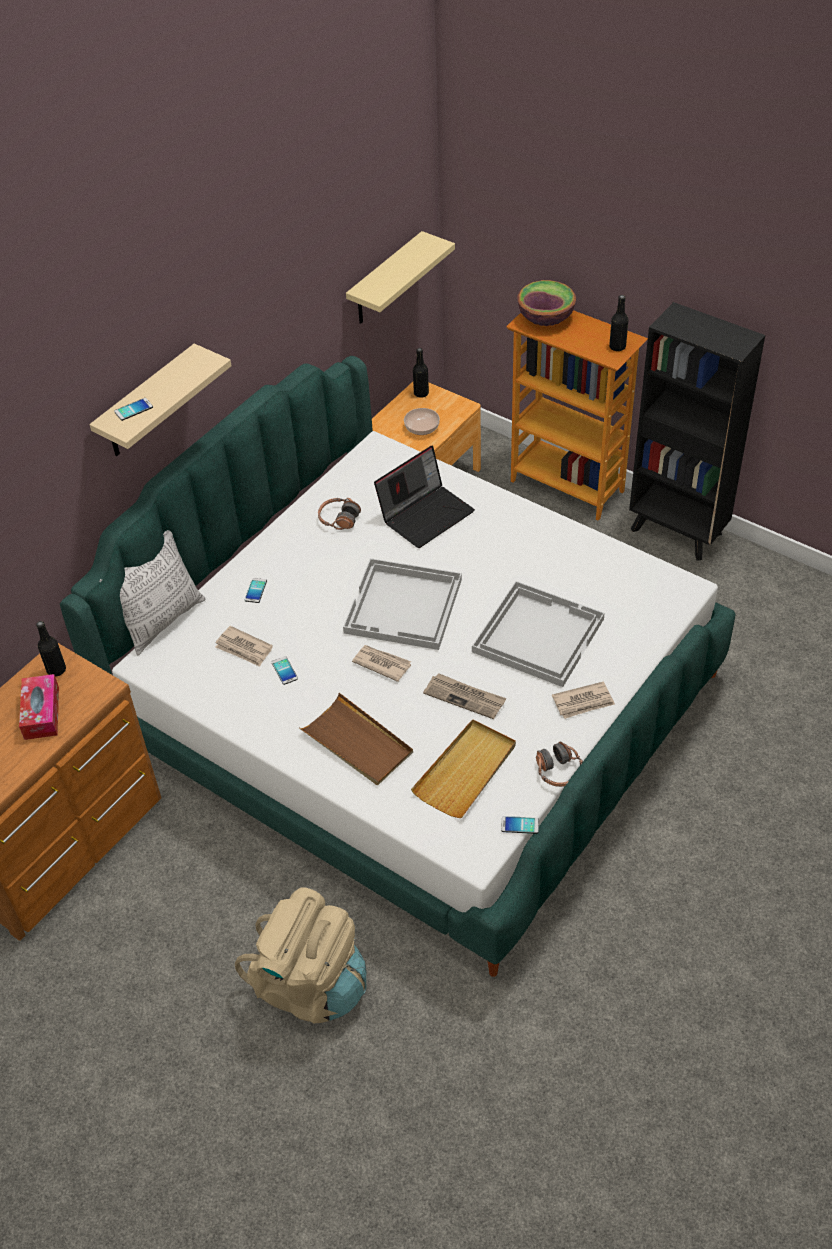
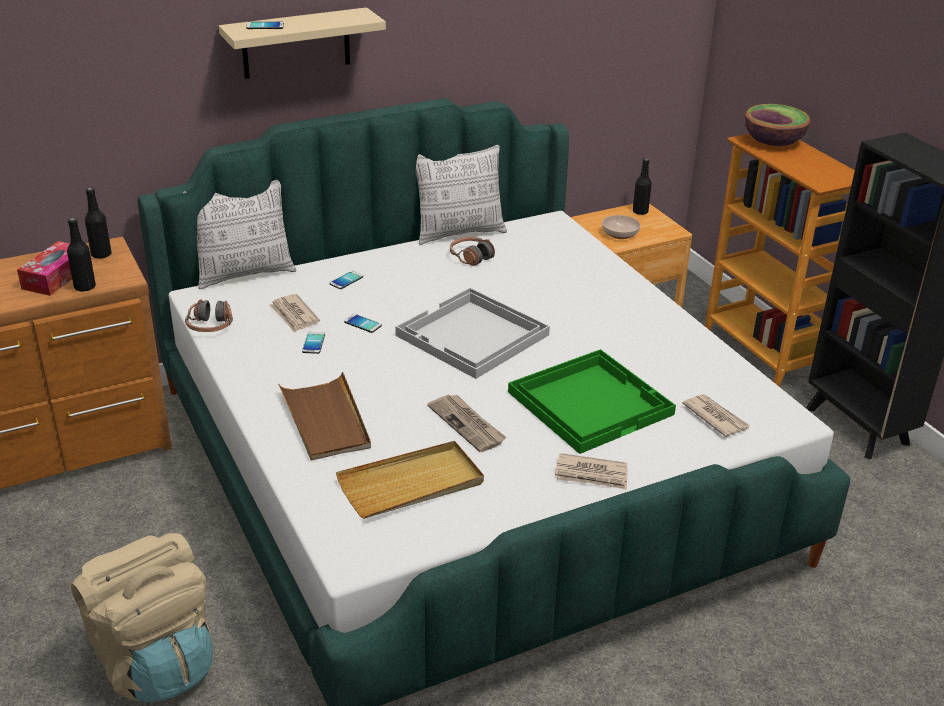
camera: 25 degrees right, 15 degrees down
(308, 494) = (459, 233): none -> pillow
(381, 663) = (409, 369): newspaper -> newspaper (715, 417)
(385, 280) = (626, 71): beige shelf -> none
(426, 514) = (558, 278): laptop -> none
(520, 825) = (423, 553): phone -> phone (363, 324)
(537, 634) = (590, 402): white tray -> green tray
(559, 771) = (511, 523): headphones -> headphones (210, 326)
(617, 347) = (833, 178): black bottle -> black bottle (85, 287)

